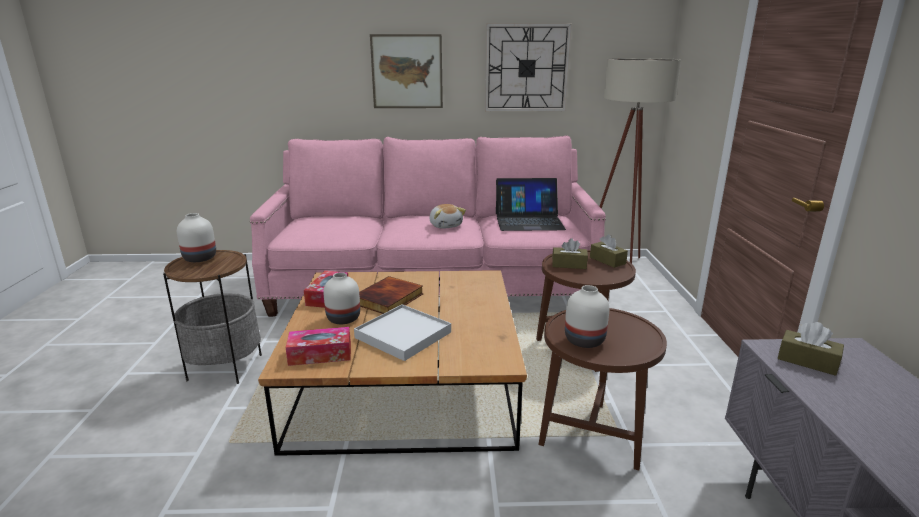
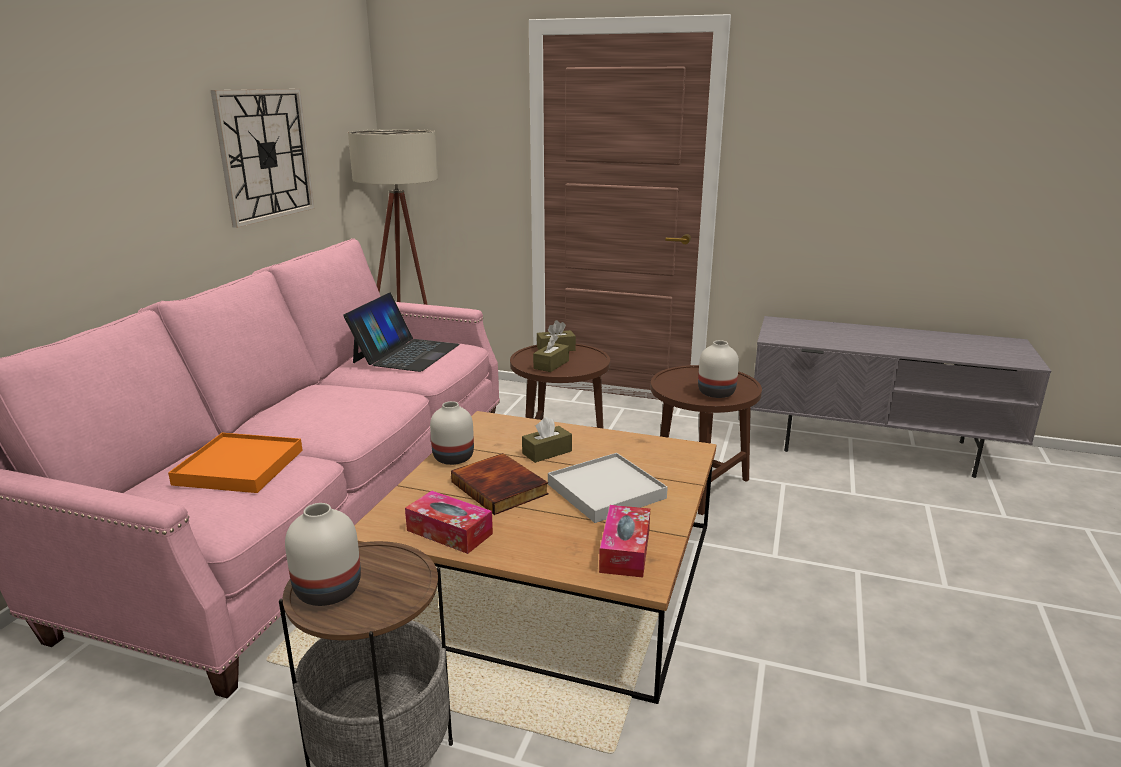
camera: 70 degrees left, 0 degrees up
(341, 224) = (239, 467): none -> orange tray
(344, 318) = (533, 525): white vase -> white vase (452, 457)
(407, 71) = (119, 180): picture -> none
(446, 225) = (354, 397): plush toy -> none
(807, 361) = (792, 335): brown tissue box -> brown tissue box (547, 452)

